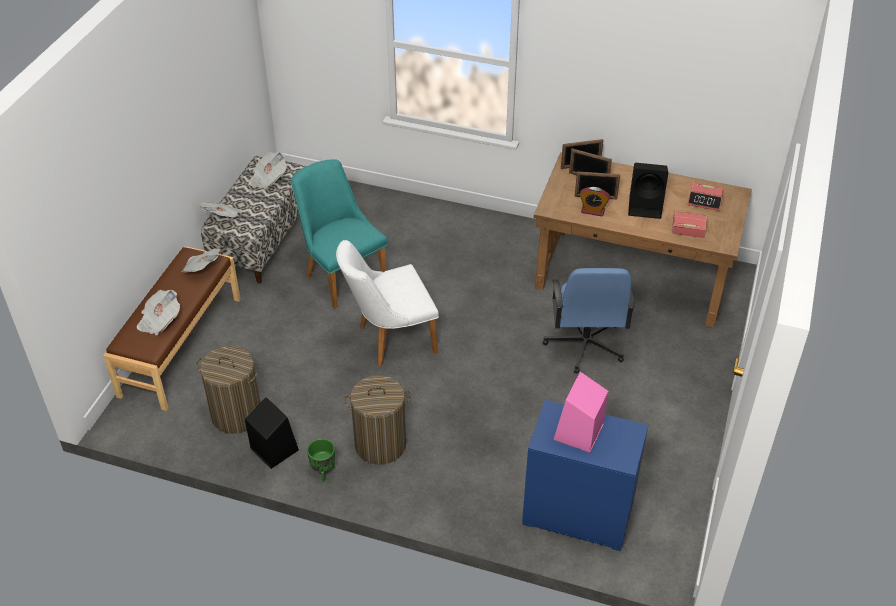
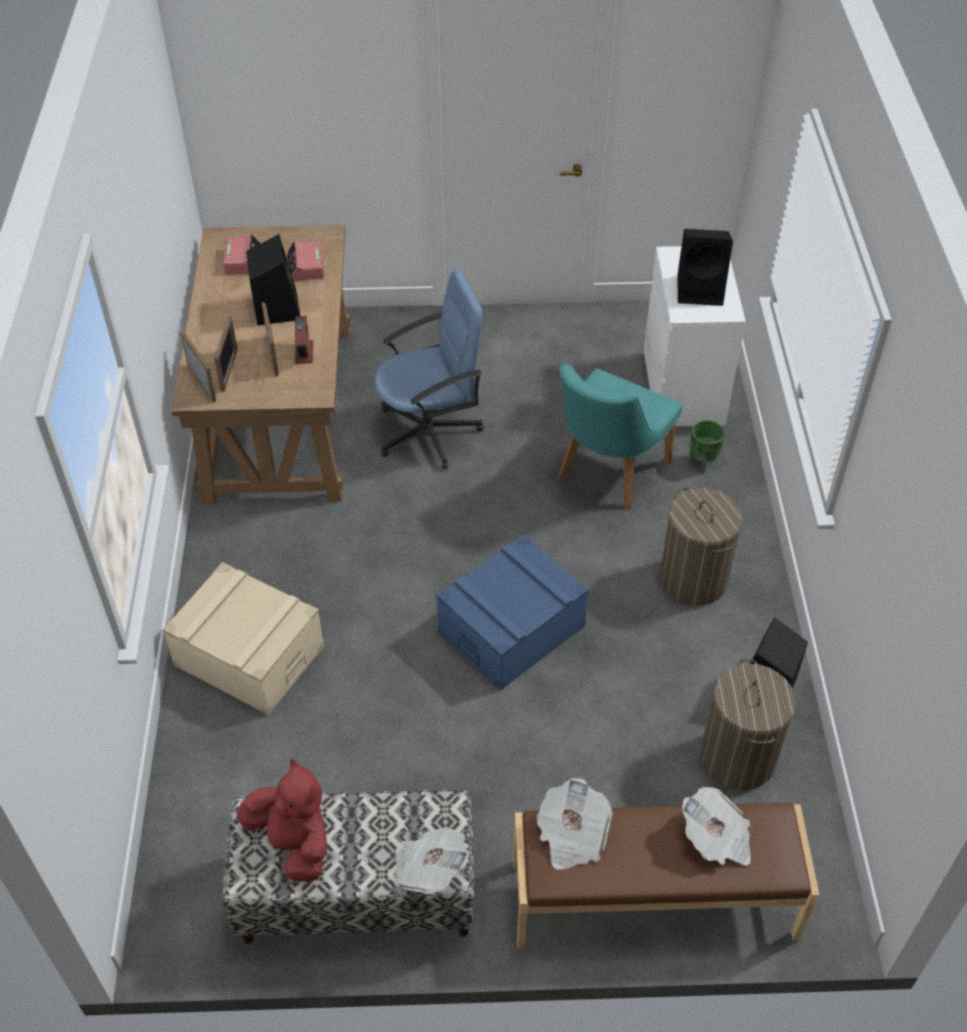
camera: 110 degrees left, 5 degrees up
(268, 179) = (293, 842): newspaper -> red plush toy
(323, 472) = (767, 621): green planter -> green planter (703, 462)
(341, 275) = (401, 738): turquoise chair -> turquoise chair (606, 475)
(389, 340) = (511, 629): white chair -> blue storage box
(430, 229) = (249, 655): none -> beige storage box
(577, 513) = (683, 389): blue dresser -> white dresser
(578, 433) = (701, 290): pink speaker -> black speaker

